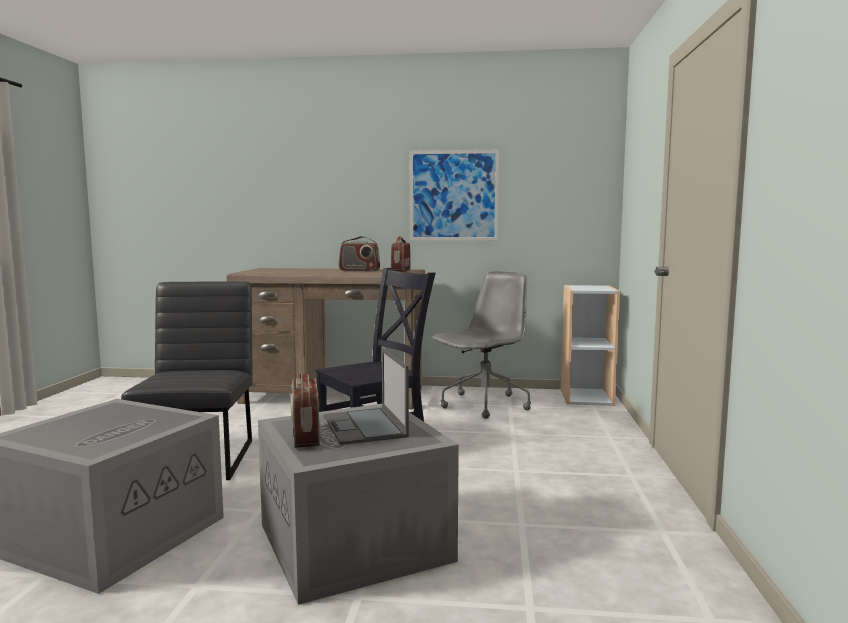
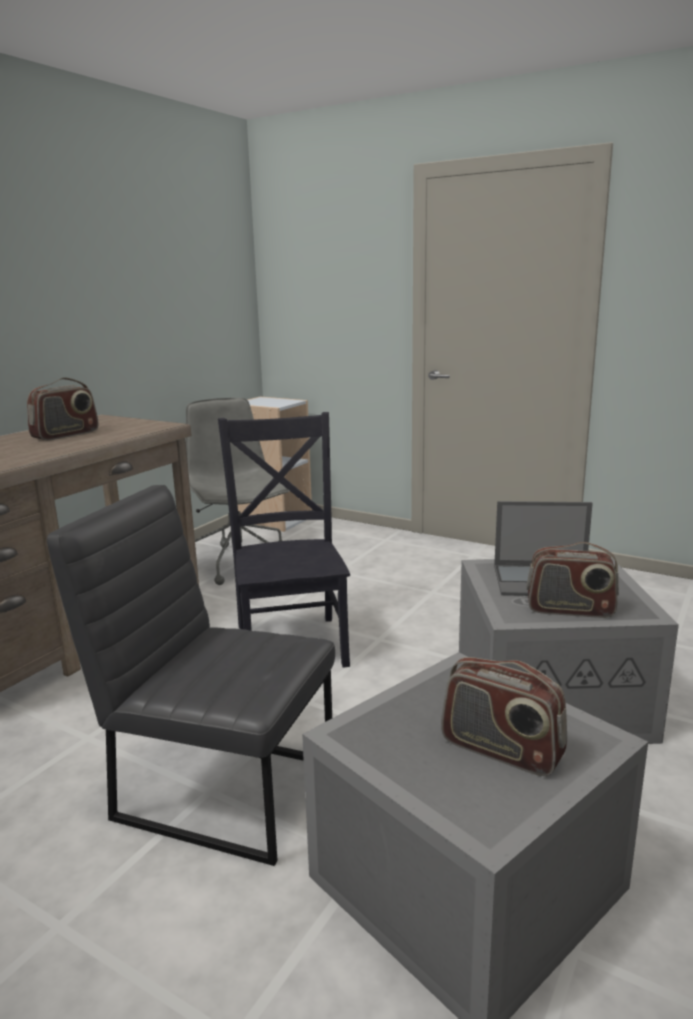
camera: 65 degrees left, 10 degrees up
(400, 271) = (116, 423): radio -> radio (501, 750)
(453, 195) = (112, 301): picture -> none

